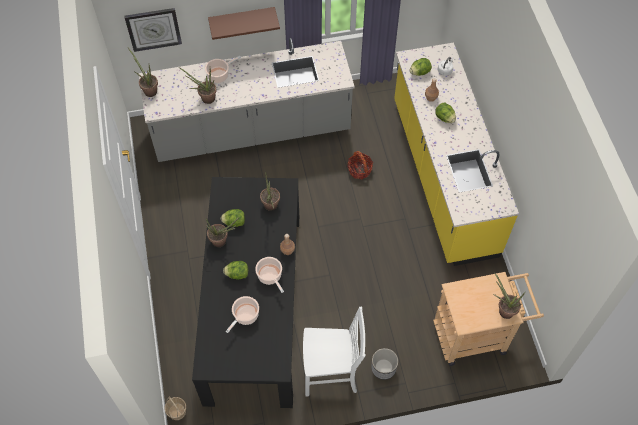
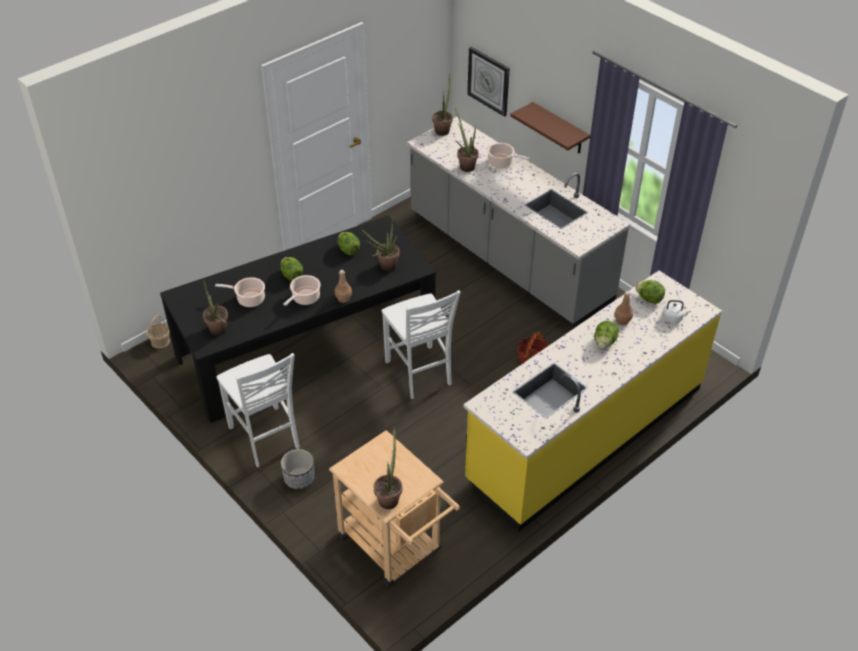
camera: 60 degrees right, 15 degrees down
(222, 241) = (321, 251): potted plant -> potted plant (219, 331)
(330, 244) = (419, 373): none -> white chair

